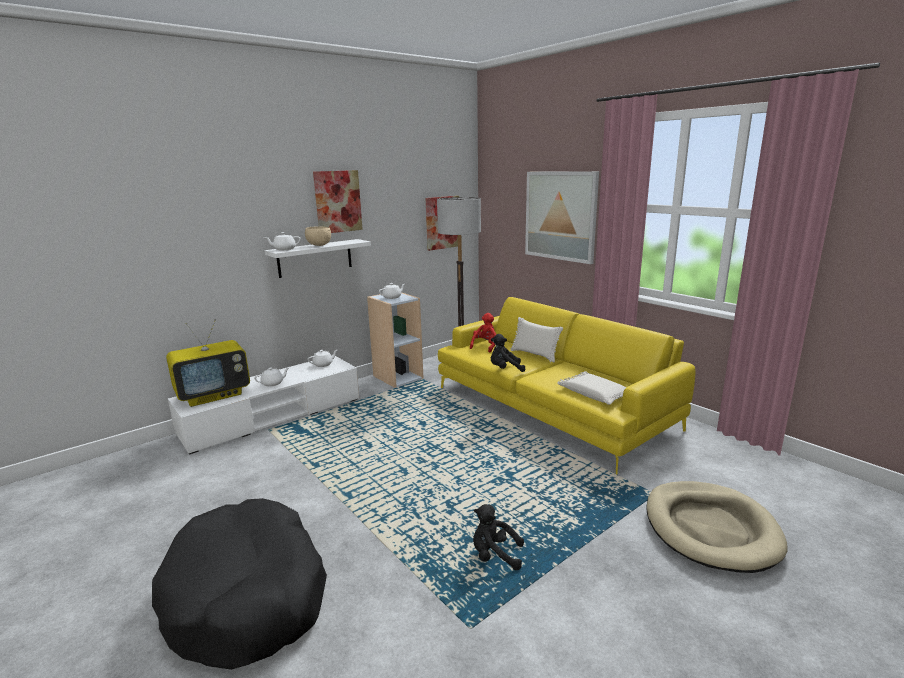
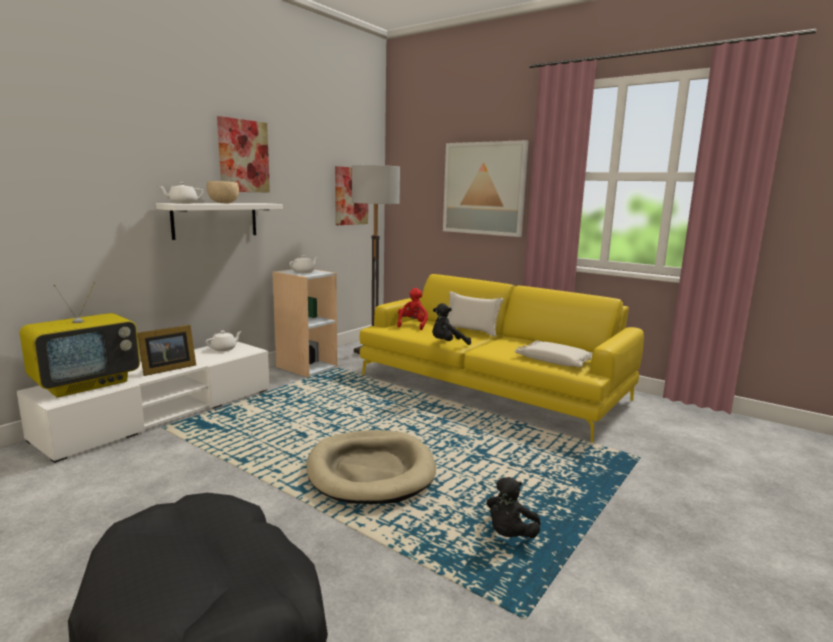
camera: 15 degrees left, 5 degrees down
(273, 383) = (166, 369): white teapot -> picture frame
(495, 555) = (510, 535): black plush toy -> black plush toy turned 60 degrees counterclockwise
(710, 529) = (710, 483): beige dog bed -> beige dog bed (371, 471)

